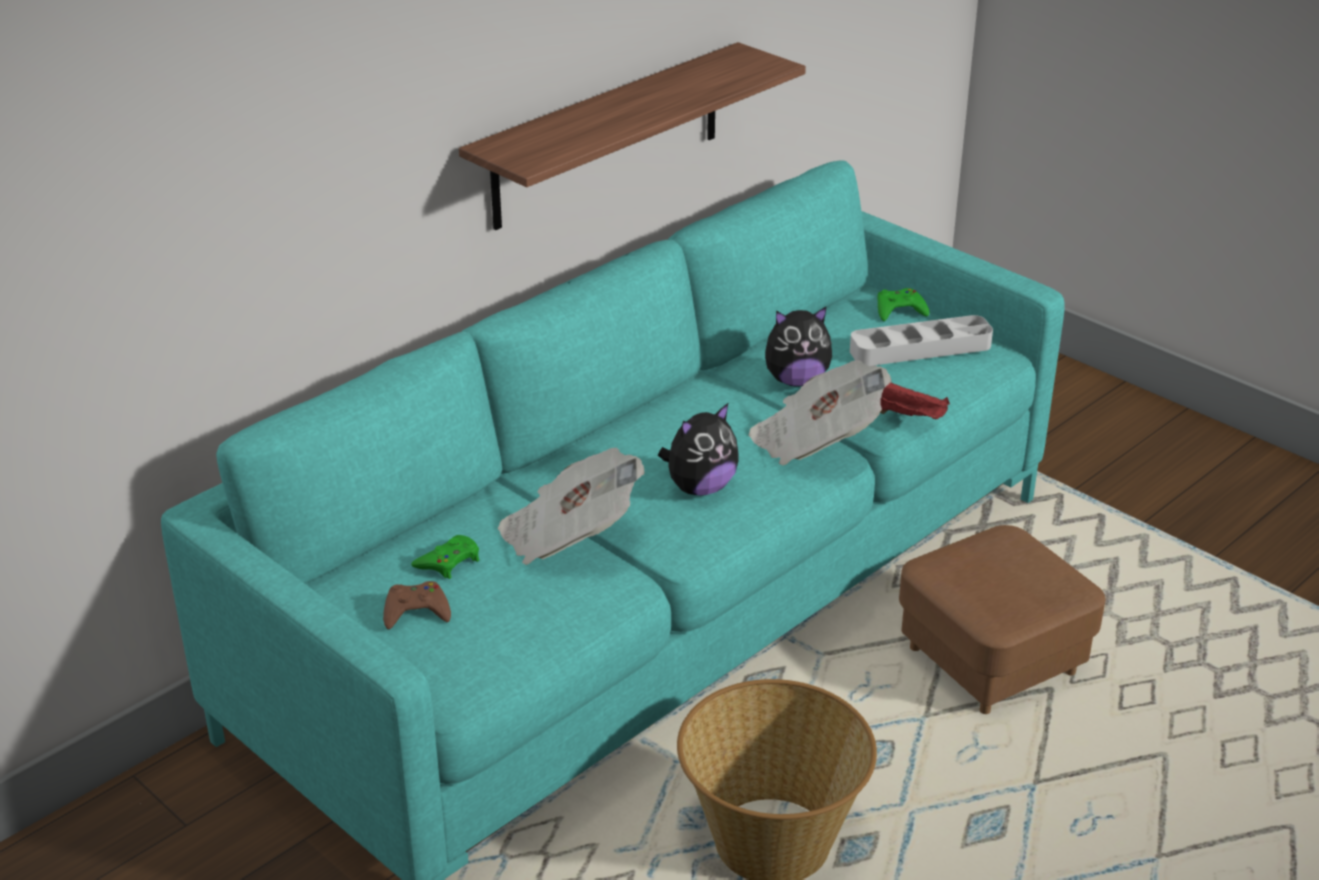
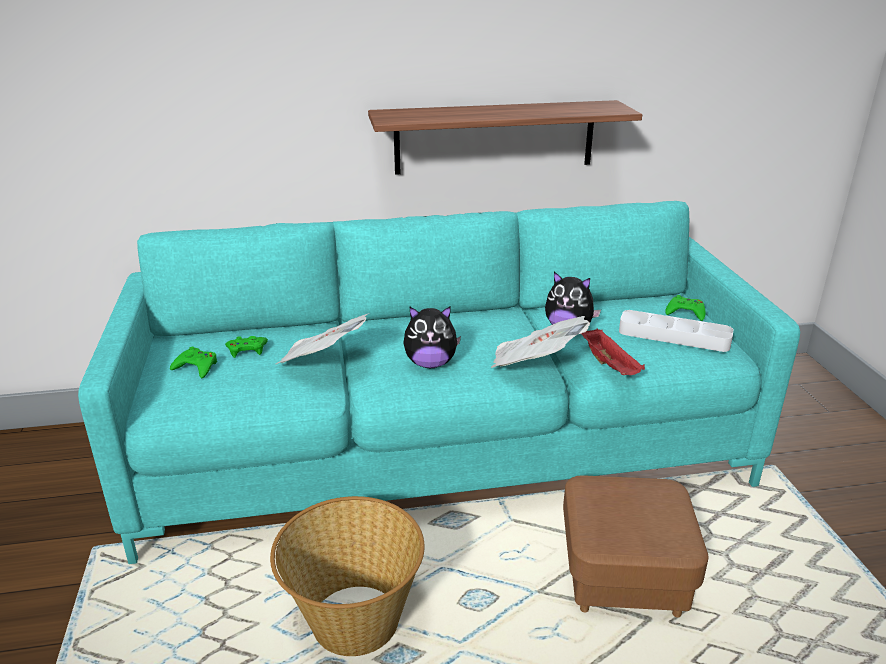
camera: 35 degrees right, 5 degrees down
(416, 611) = (196, 367): brown game controller -> green game controller

